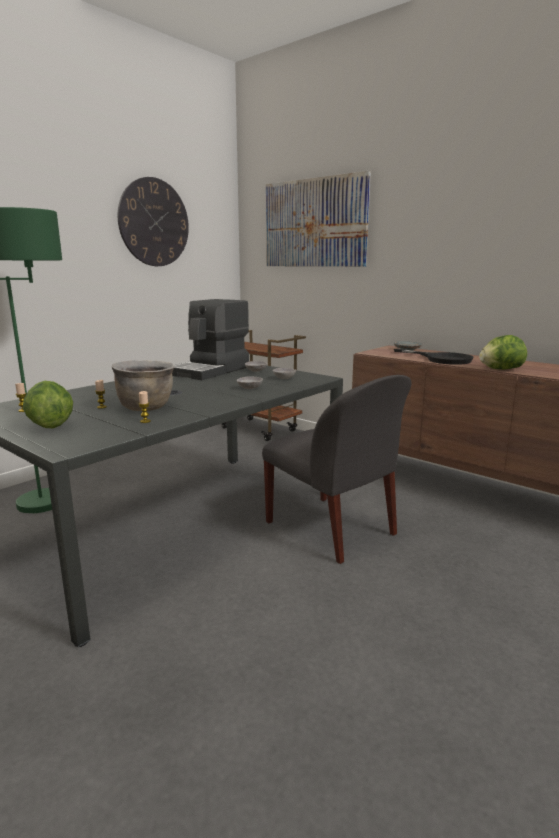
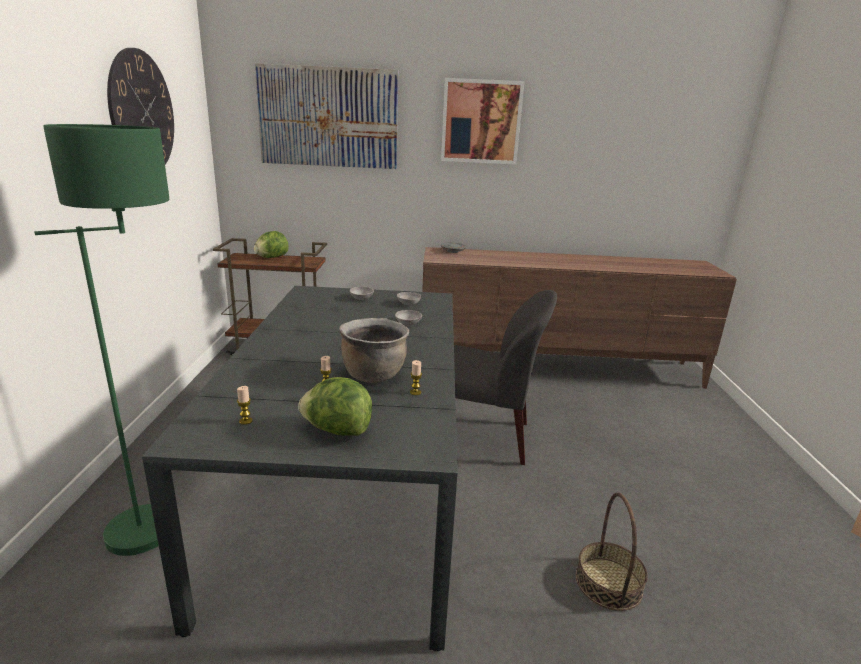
camera: 40 degrees left, 5 degrees up
(211, 371) = (317, 307): coffee machine -> none
(271, 686) = (609, 583): none -> basket
(441, 359) = (501, 260): black frying pan -> none
(447, 212) = (481, 122): none -> picture
(500, 369) = (559, 266): lettuce -> lettuce (271, 257)

